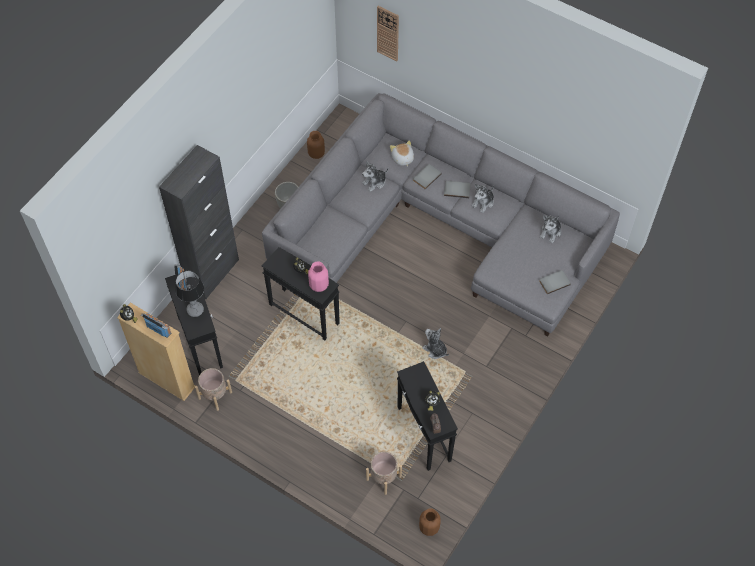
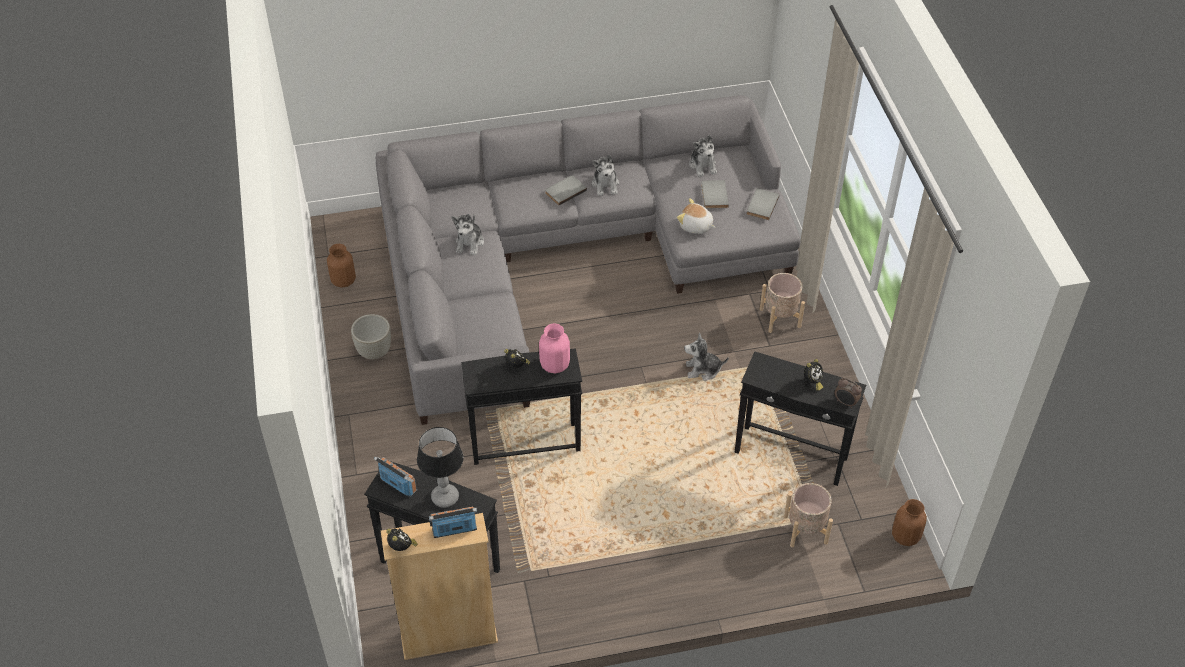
camera: 45 degrees left, 10 degrees down
(212, 273) = (367, 484): black cabinet -> none
(215, 395) = (527, 605): beige planter -> beige planter (780, 317)
(388, 33) = (372, 46): wall clock -> none
(402, 158) = (471, 202): plush toy -> plush toy (695, 226)
(426, 176) = (518, 201): grey book -> grey book (713, 195)

